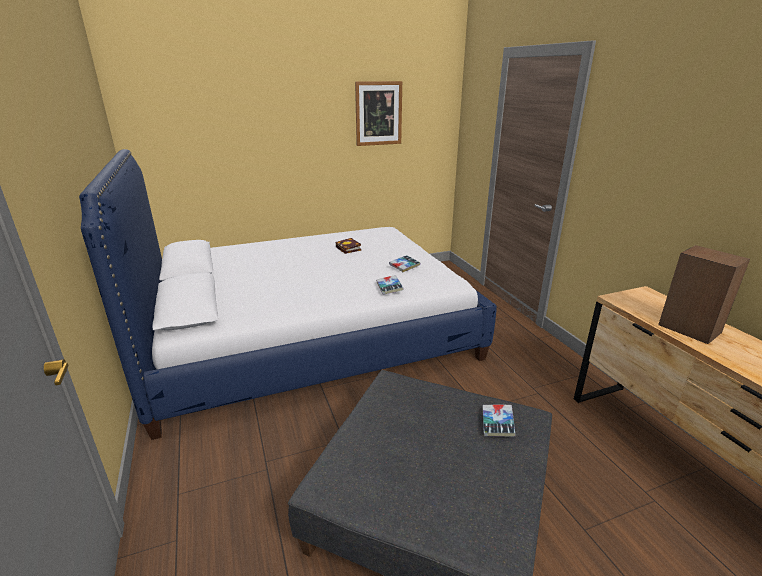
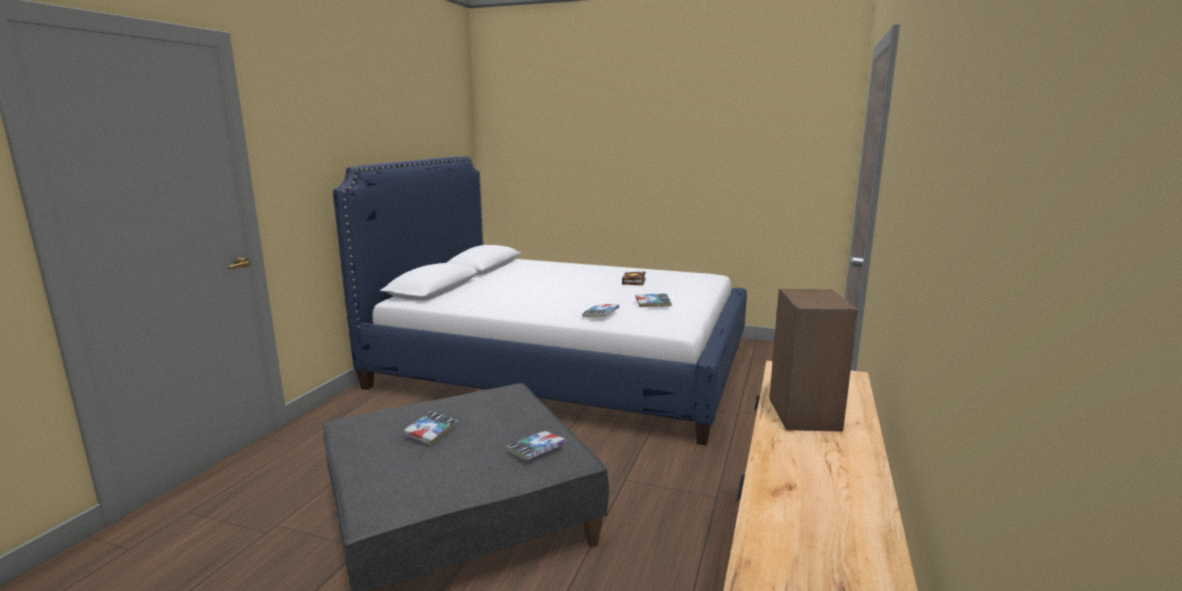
camera: 40 degrees right, 10 degrees down
(378, 113) = (734, 137): picture -> none
(407, 453) = (431, 432): none -> book

